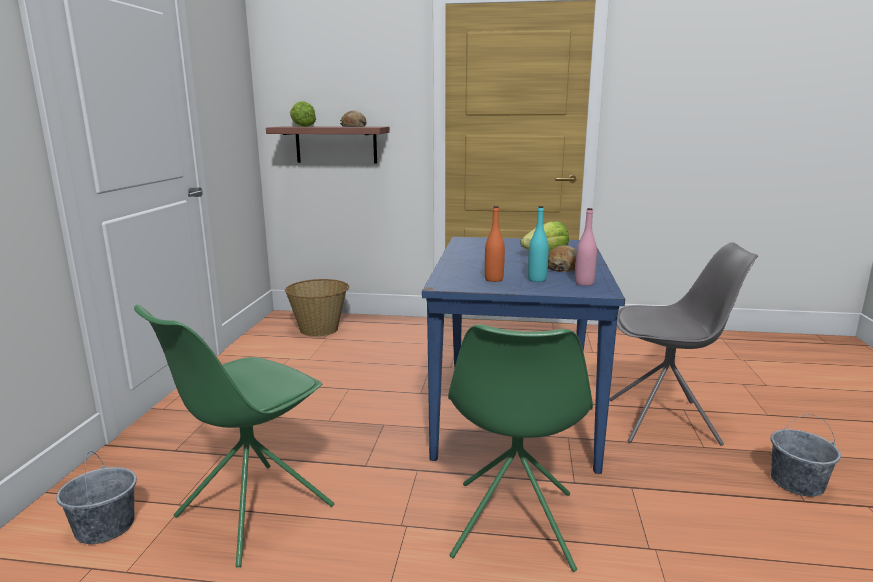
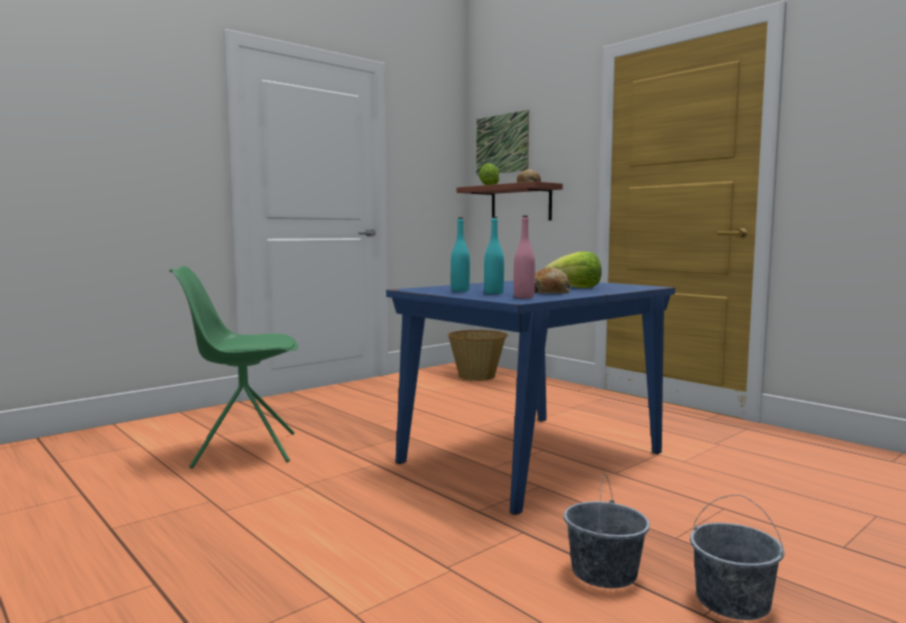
camera: 40 degrees right, 10 degrees down
(105, 527) = (174, 432): grey bucket -> grey bucket (604, 572)
(304, 77) = (502, 144): none -> picture
(494, 279) = (460, 290): orange bottle -> turquoise bottle
(513, 526) = (373, 513): green chair -> none
(664, 421) = (674, 508): grey chair -> none

